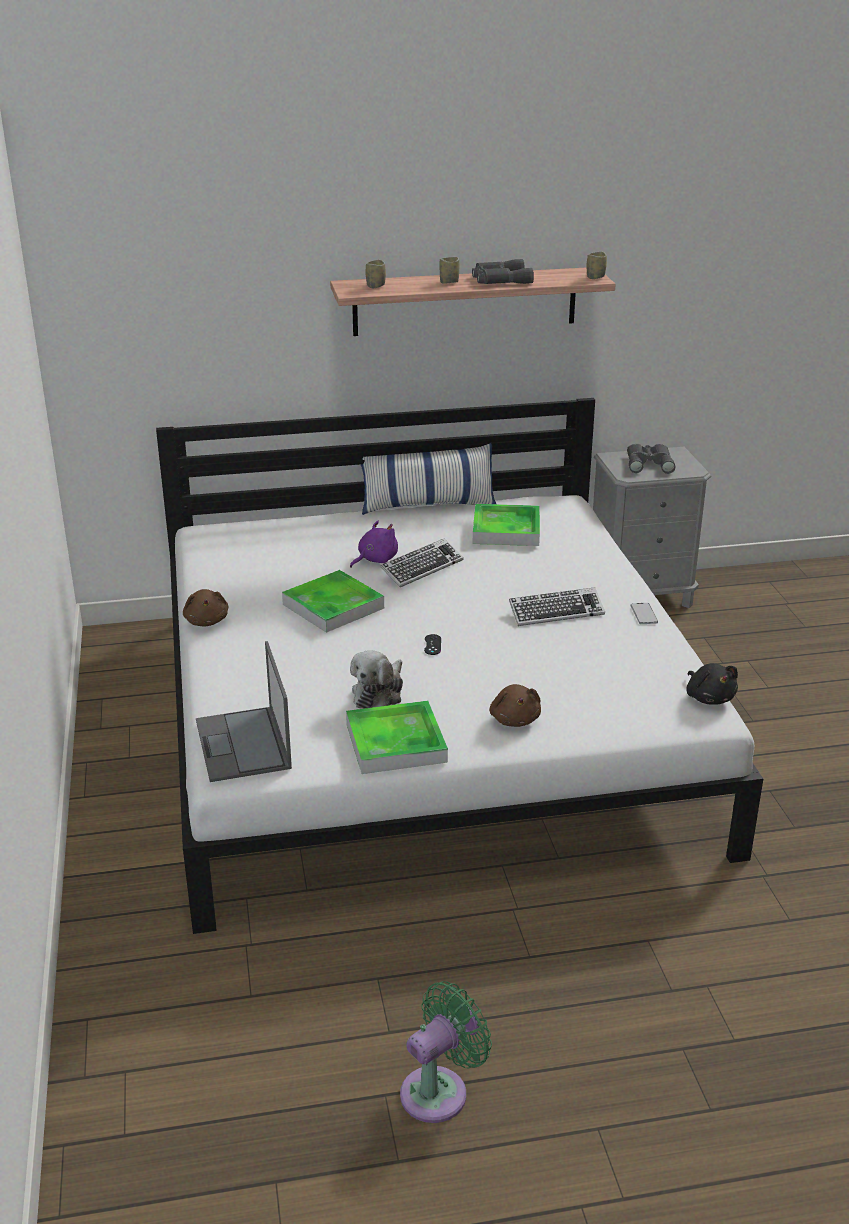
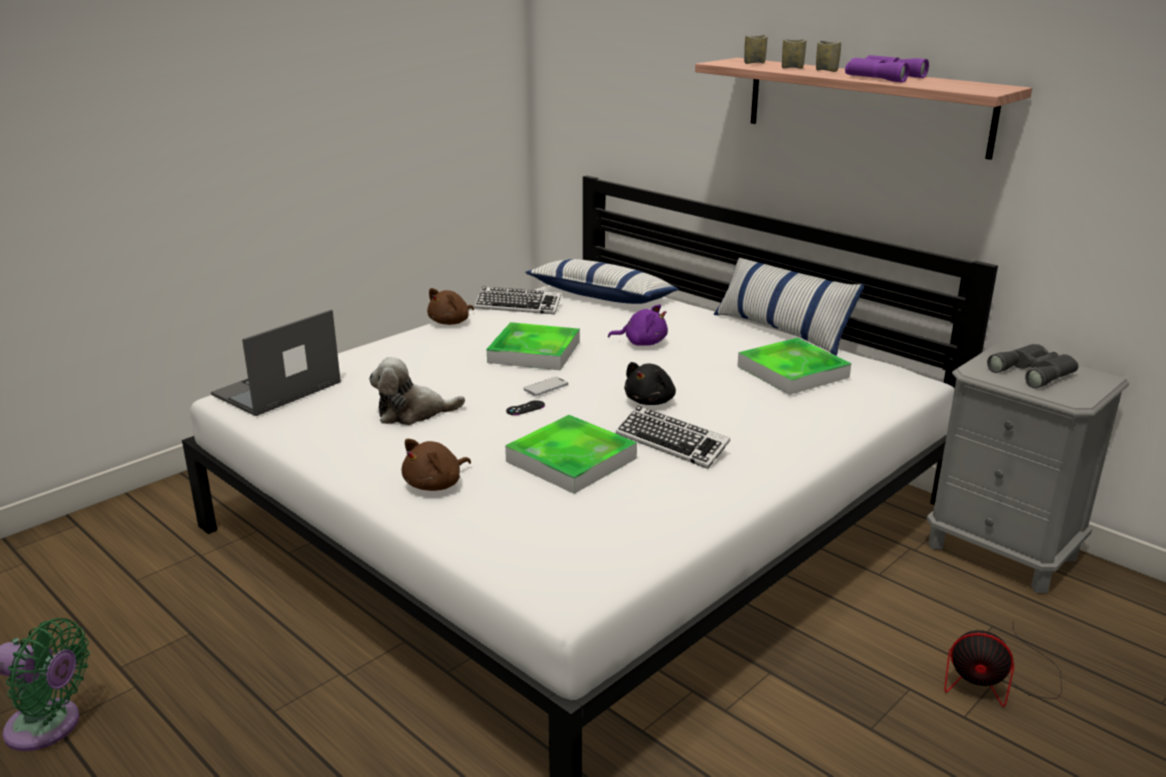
camera: 55 degrees right, 5 degrees down
(255, 540) = (601, 297): none -> pillow
(396, 743) = (337, 444): tray -> tray (571, 460)
(422, 568) = (655, 361): keyboard -> keyboard (518, 306)
(499, 279) = (881, 77): grey binoculars -> purple binoculars
(595, 277) = (992, 90): cup -> cup (792, 68)
(644, 614) = (743, 490): phone -> phone (546, 387)
(709, 697) = (611, 583): black plush toy -> black plush toy (651, 401)
(750, 662) = (997, 681): none -> fan

